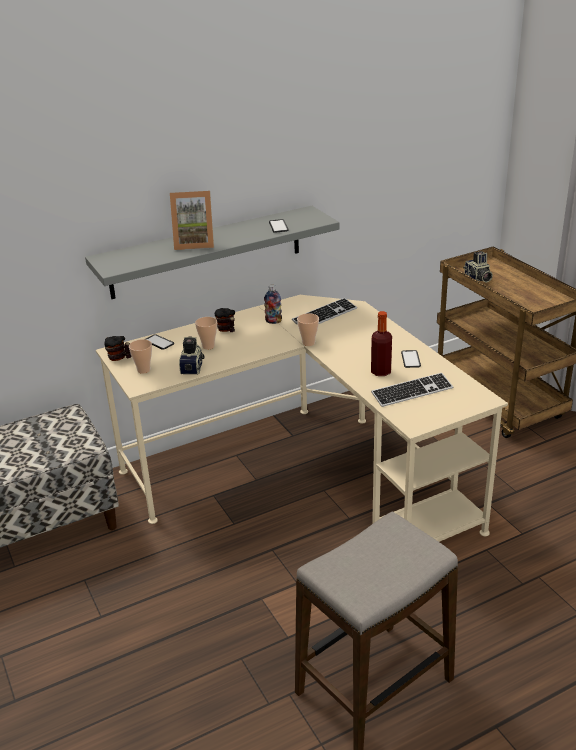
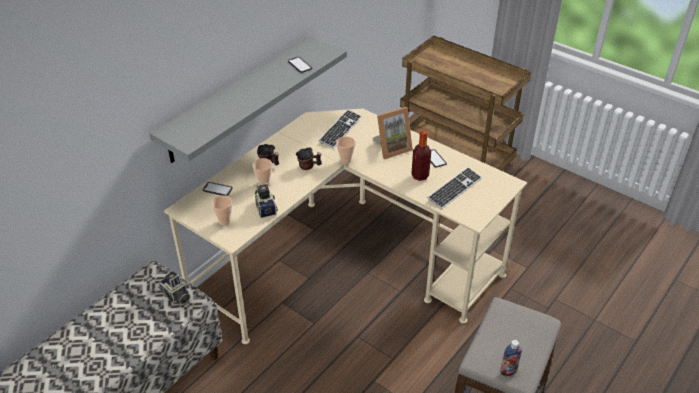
camera: 25 degrees left, 10 degrees up
(119, 358) = (193, 214): mug -> mug (309, 166)
(194, 243) = (240, 98): picture frame -> picture frame (391, 148)
(273, 321) = (302, 145): bottle -> bottle (508, 371)
(477, 278) = (436, 68): camera -> camera (176, 296)

